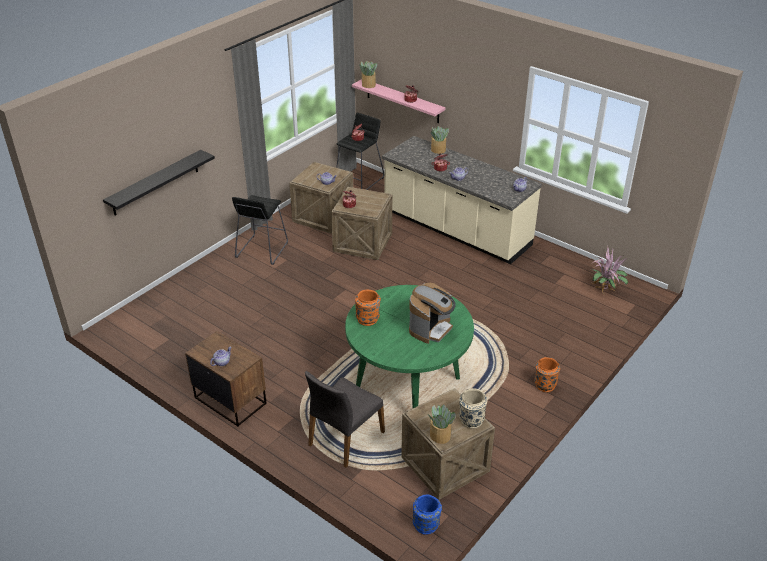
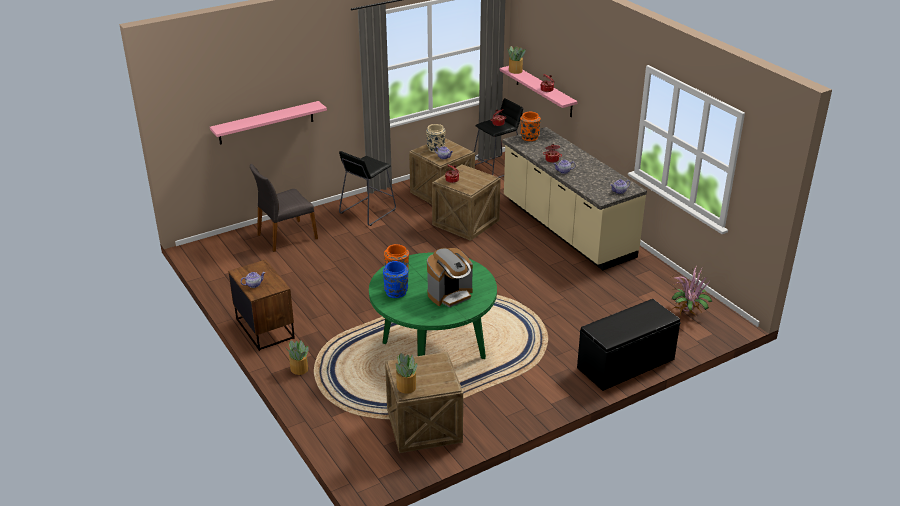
camera: 20 degrees right, 5 degrees down
(155, 183) = (266, 123): black shelf -> pink shelf
(345, 438) = (346, 382): grey chair -> grey chair (286, 236)
(426, 525) = (375, 471): blue vase -> blue vase (396, 293)
(438, 150) = (561, 143): potted plant -> potted plant (299, 369)
(471, 420) = (444, 381): beige vase -> beige vase (435, 149)
(544, 385) = (566, 384): orange vase -> orange vase (529, 137)
(583, 352) = (626, 364): none -> black bench

